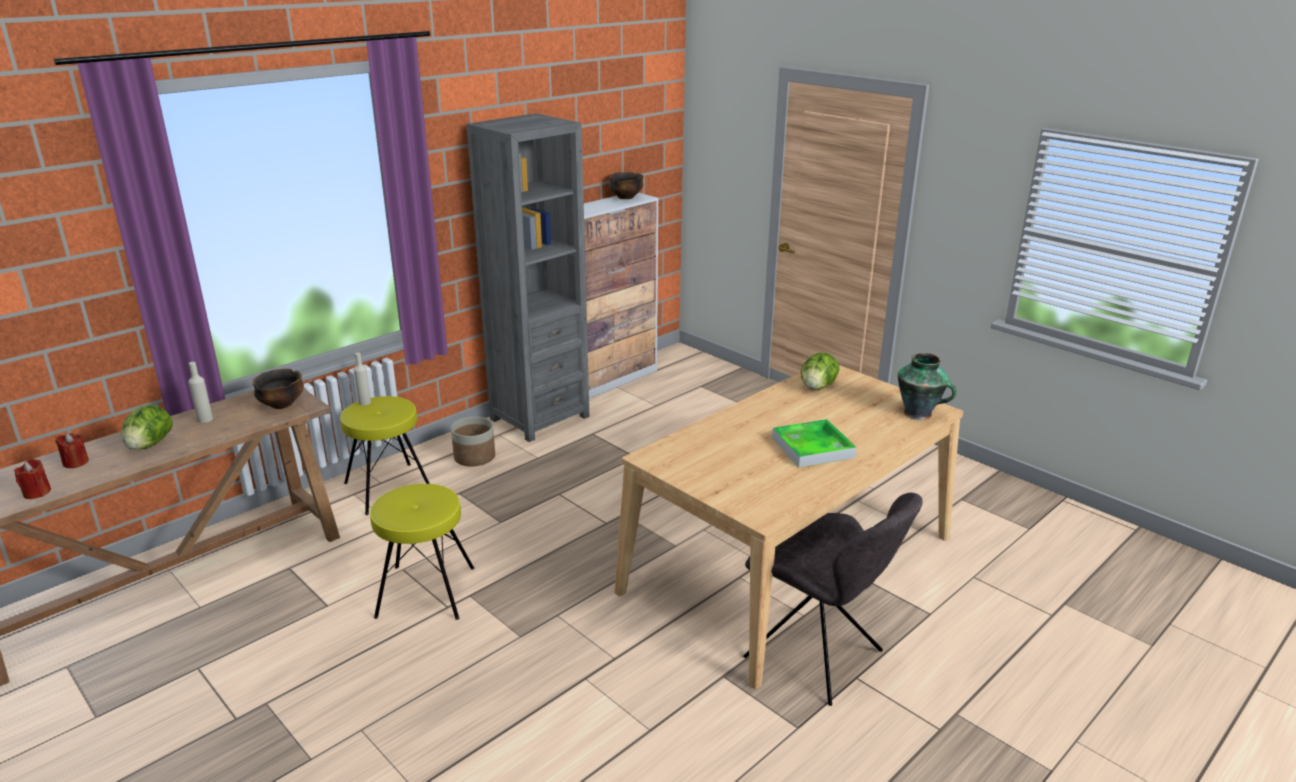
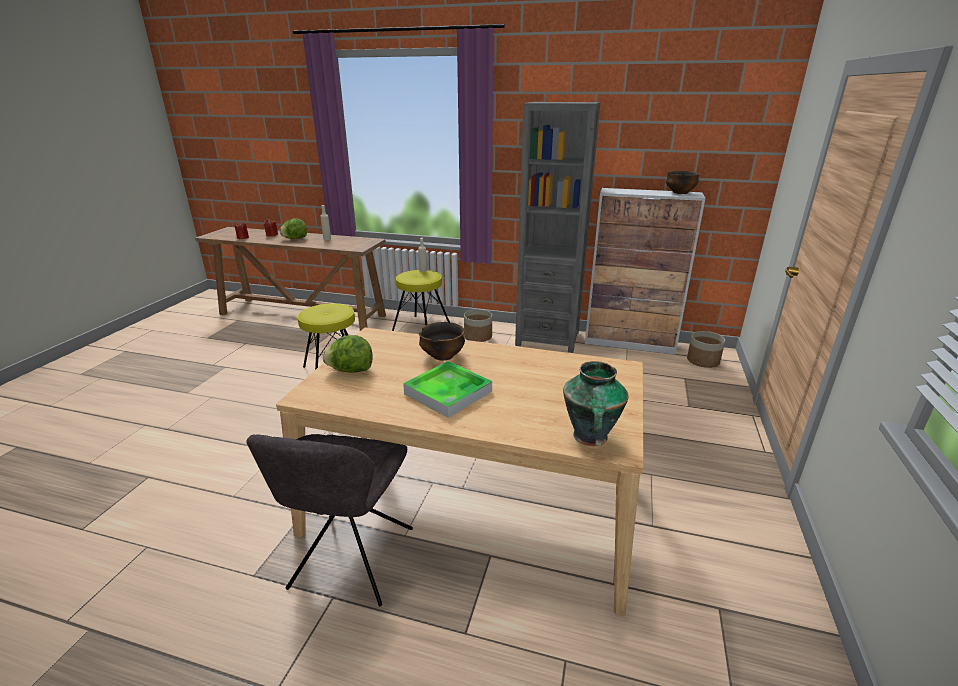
camera: 60 degrees right, 0 degrees up
(281, 405) = (354, 245): bowl -> bowl (443, 356)
(683, 365) = (703, 361): none -> planter
(817, 387) = (574, 370): lettuce -> lettuce (351, 370)

